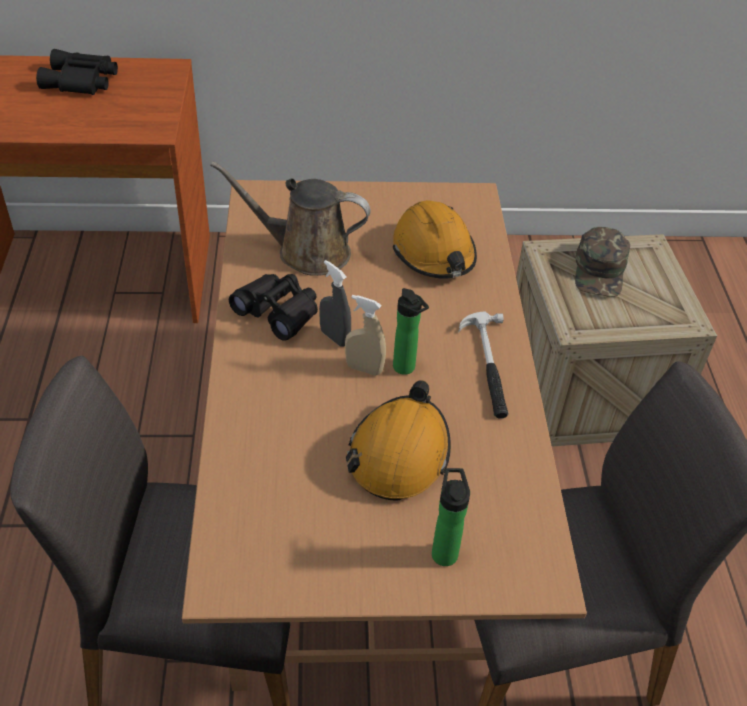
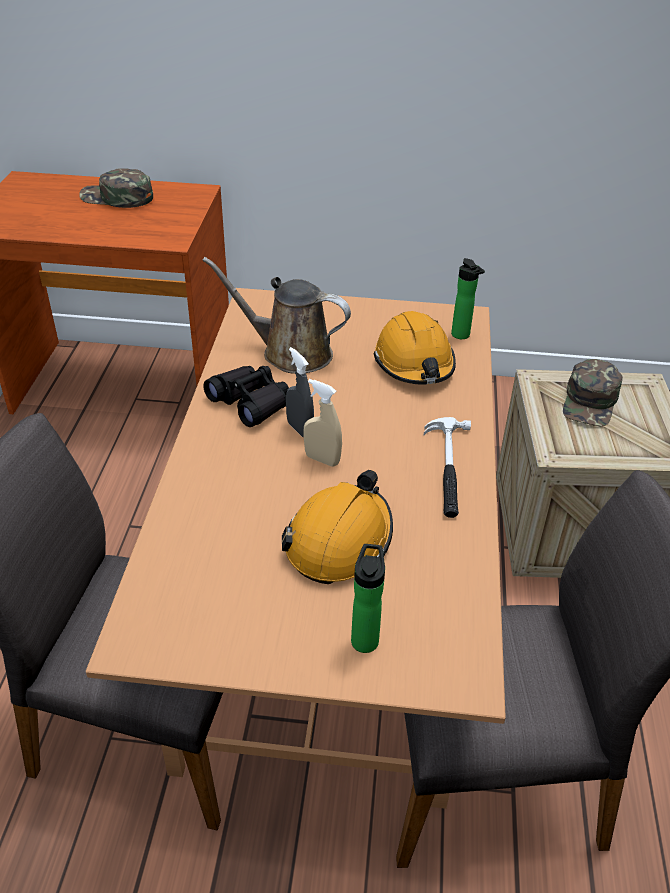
camera: 10 degrees right, 5 degrees down
(81, 82) = (116, 197): black binoculars -> green cap
(406, 369) = (364, 463): bottle -> bottle (462, 336)

